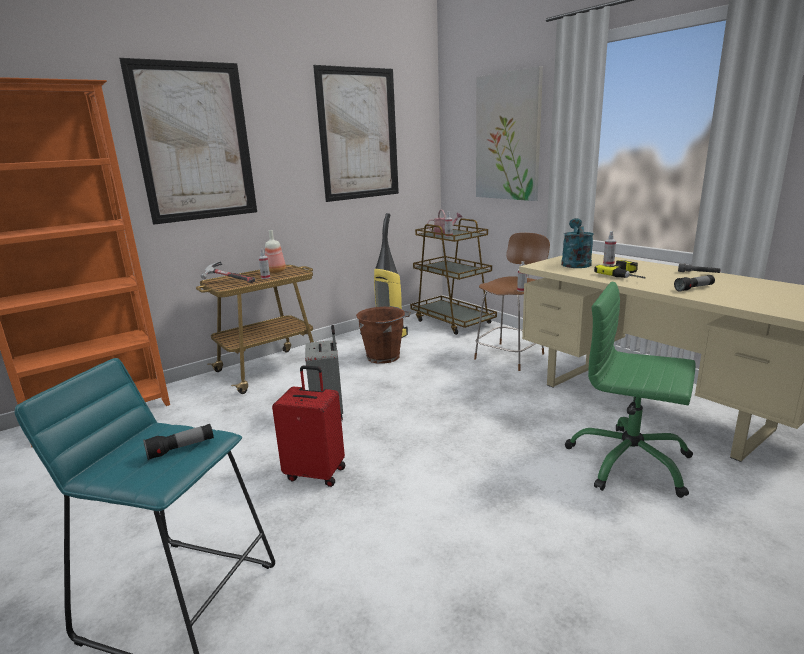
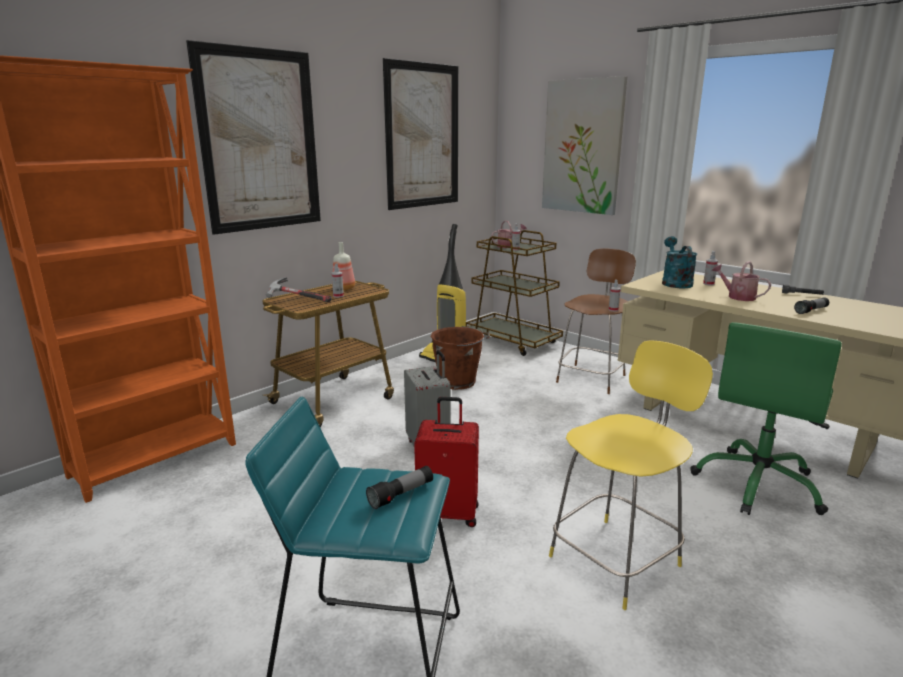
camera: 10 degrees left, 0 degrees up
(450, 525) = (617, 559): none -> yellow stool
(627, 275) = (737, 297): power drill -> watering can
(629, 462) = (758, 484): green office chair -> green office chair turned 75 degrees counterclockwise

